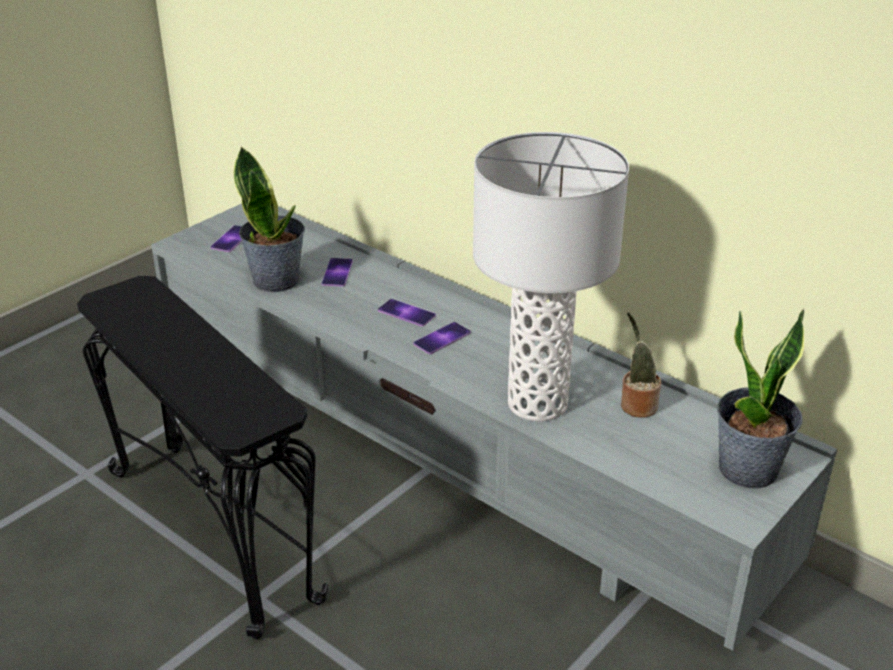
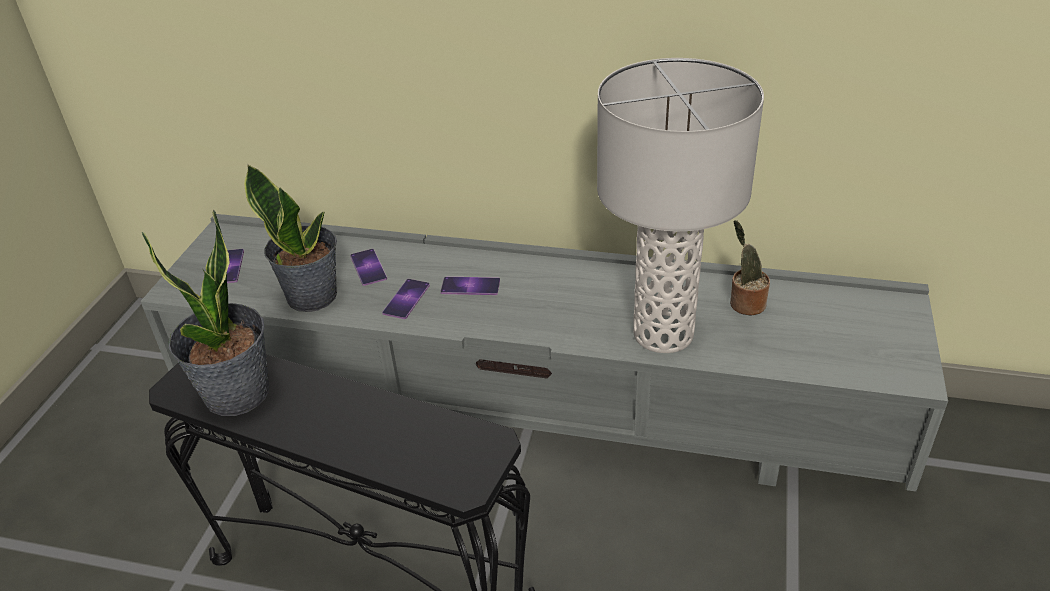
camera: 25 degrees left, 5 degrees up
(442, 338) = (525, 300): phone -> phone (406, 299)
(748, 470) = (880, 329): potted plant -> potted plant (238, 394)

